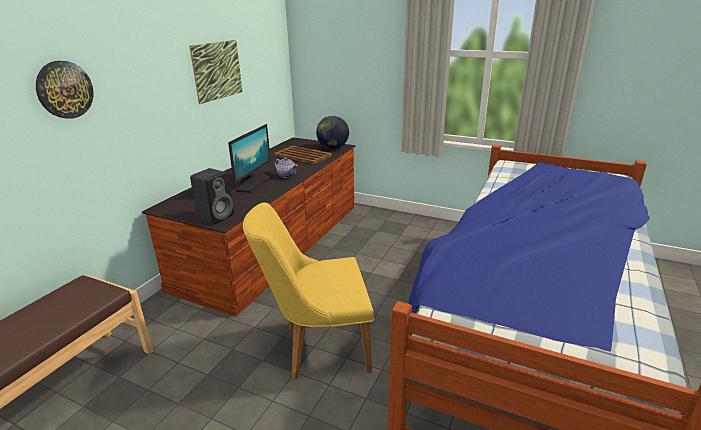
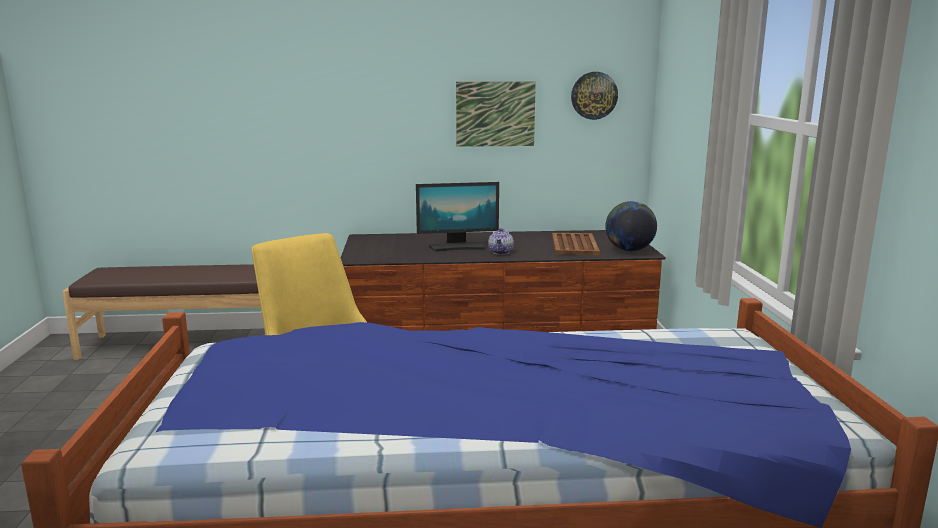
camera: 60 degrees right, 10 degrees down
(64, 90) = (302, 104): wall clock -> wall clock (594, 95)
(216, 216) = (364, 254): black speaker -> none

